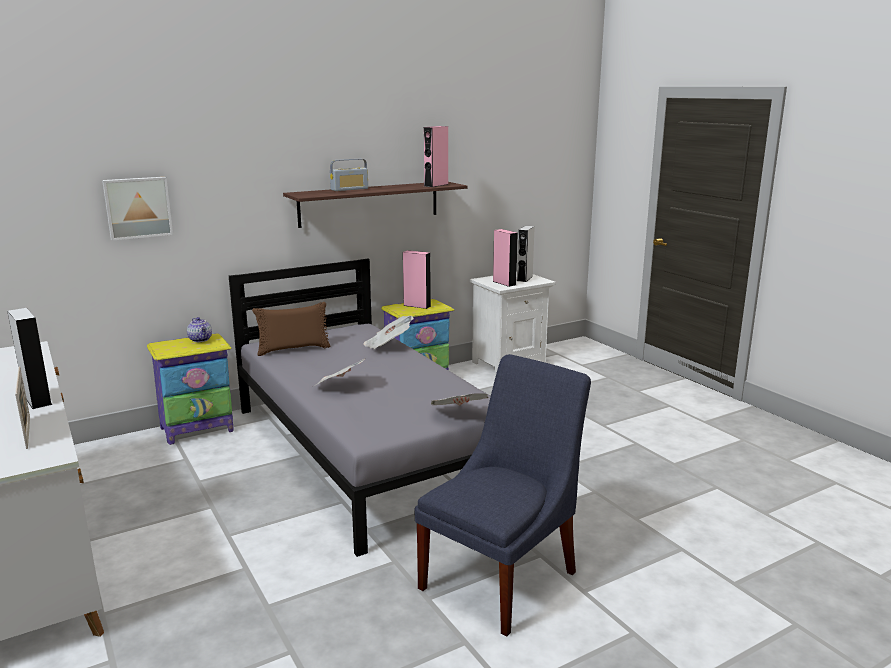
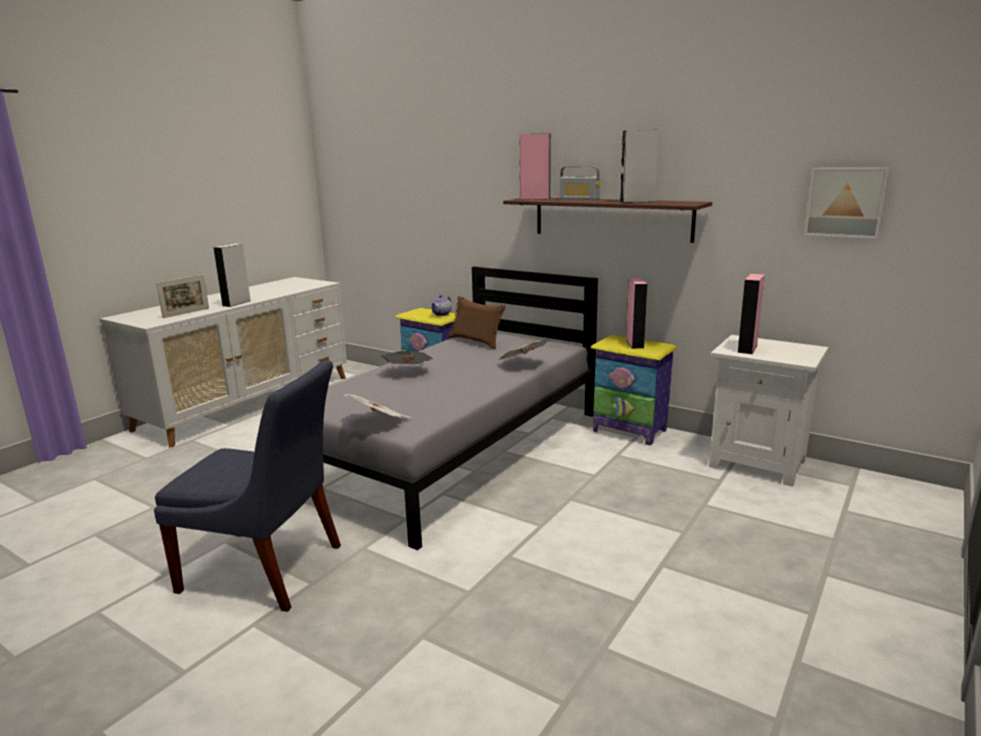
camera: 65 degrees right, 0 degrees up
(138, 207) = (423, 198): picture -> picture (845, 202)
(436, 185) = (667, 203): pink speaker -> pink speaker (535, 199)
(524, 278) = (791, 352): grey speaker -> grey speaker (637, 202)

